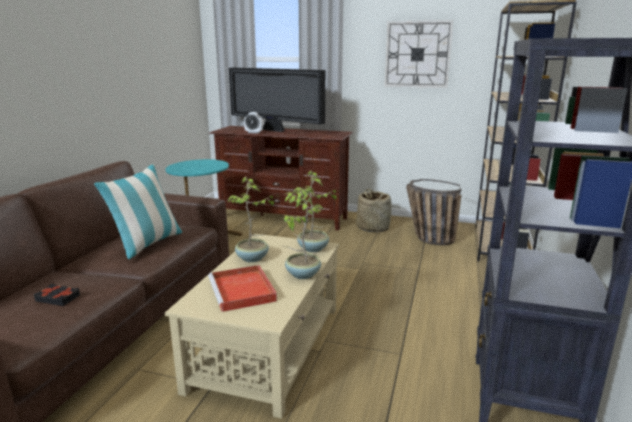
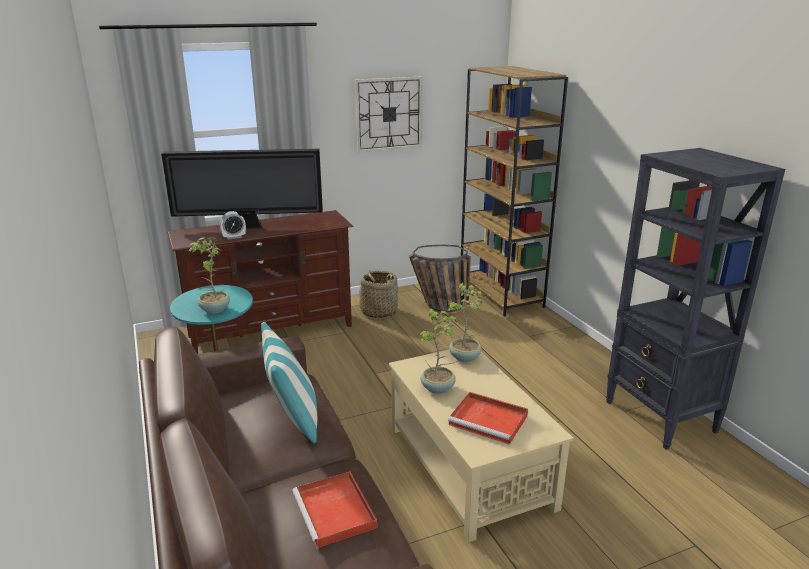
camera: 40 degrees left, 5 degrees up
(58, 298) = (335, 512): black book -> red tray
(302, 274) = (501, 385): potted plant -> potted plant (214, 310)

